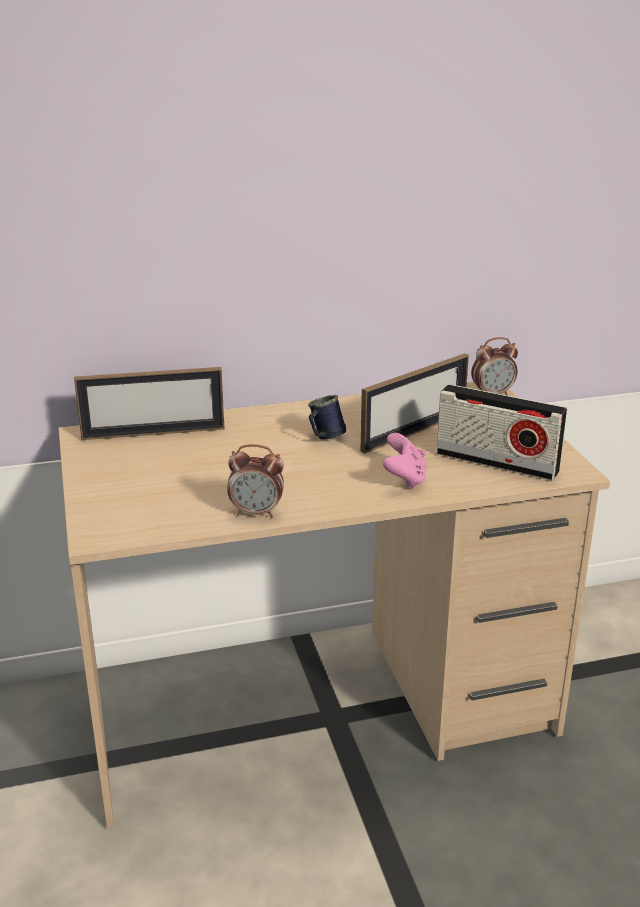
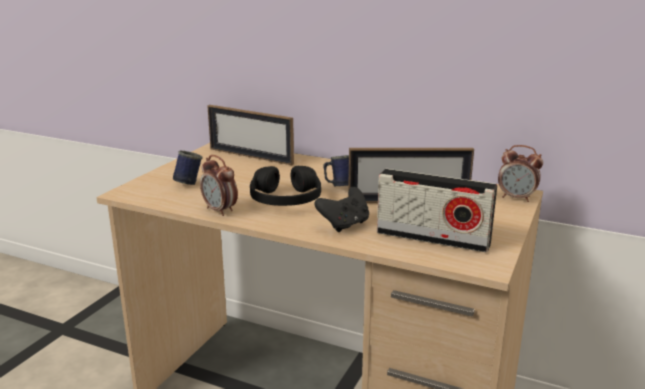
camera: 40 degrees right, 5 degrees down
(147, 494) = (187, 182): none -> blue mug
(299, 473) = (285, 200): none -> black headphones
(404, 479) = (344, 225): pink game controller -> black game controller
(496, 462) = (432, 238): radio -> radio turned 45 degrees counterclockwise

